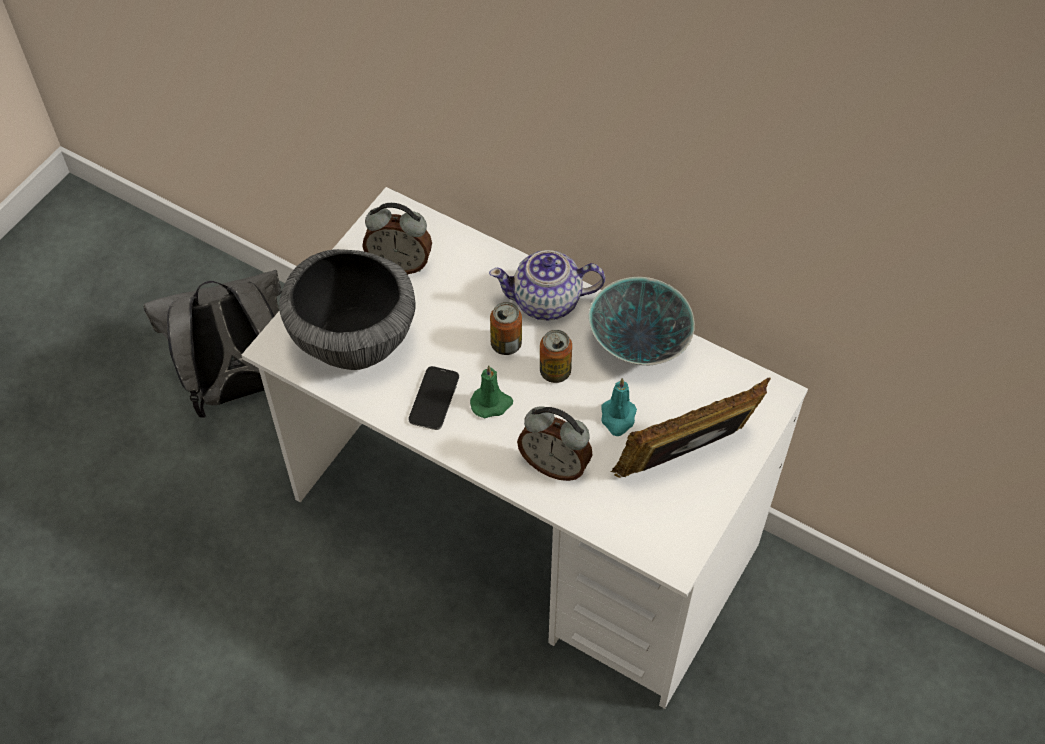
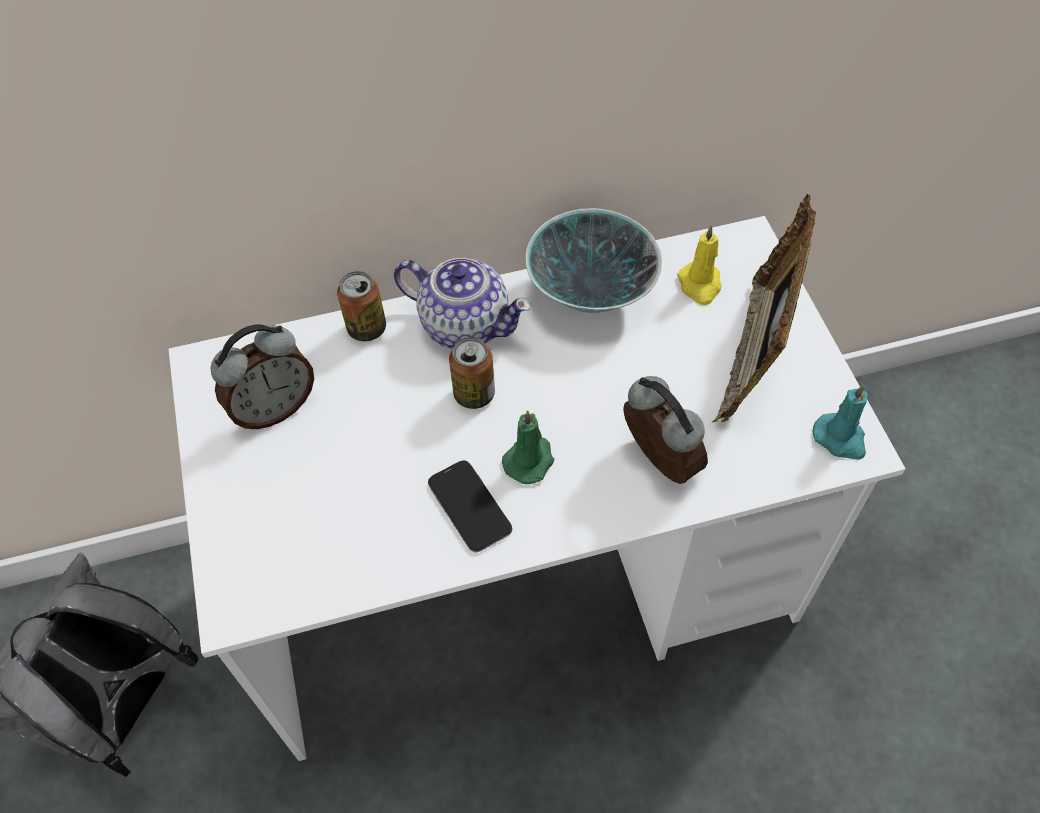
camera: 45 degrees left, 0 degrees up
(356, 343) = (321, 525): bowl -> none
(547, 301) = (464, 324): teapot -> teapot turned 105 degrees counterclockwise
(555, 371) = (550, 379): can -> can (366, 328)
(555, 464) = (657, 462): alarm clock -> alarm clock turned 105 degrees counterclockwise
(618, 418) = (655, 371): turquoise candle -> turquoise candle (840, 439)
(708, 394) = (700, 285): none -> yellow candle

